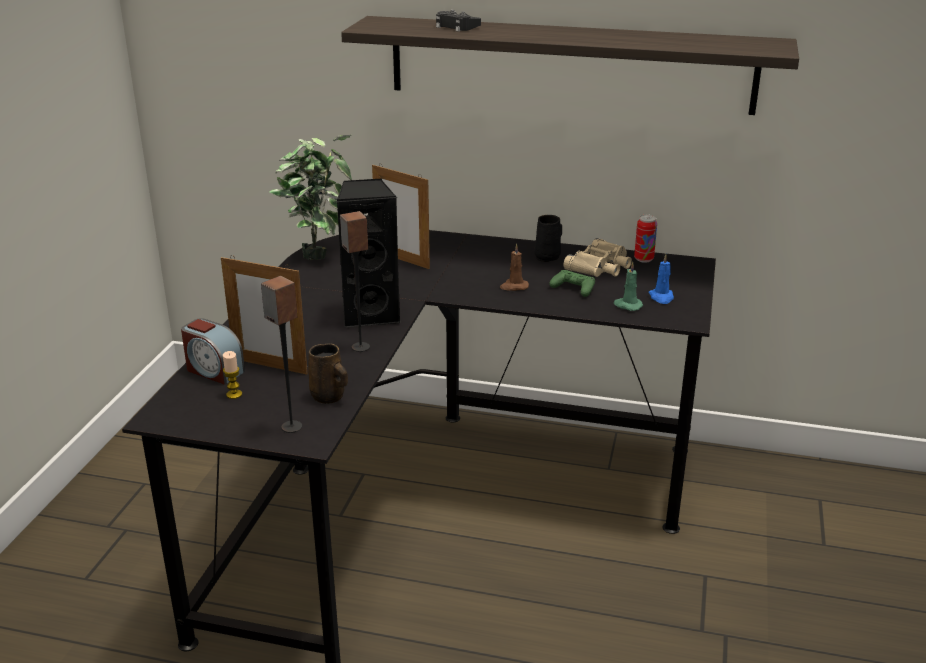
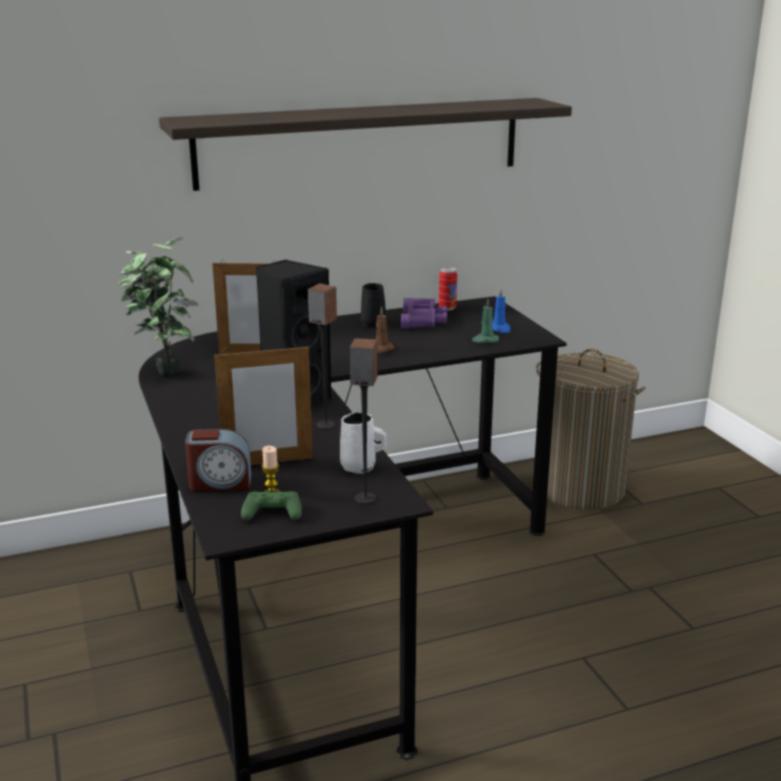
camera: 35 degrees left, 5 degrees down
(329, 397) = (360, 467): brown mug -> white mug
(456, 27) = (268, 115): black game controller -> none
(573, 288) = (428, 339): green game controller -> green game controller (272, 513)
(600, 266) = (423, 320): beige binoculars -> purple binoculars
(770, 501) = (580, 488): none -> laundry basket

